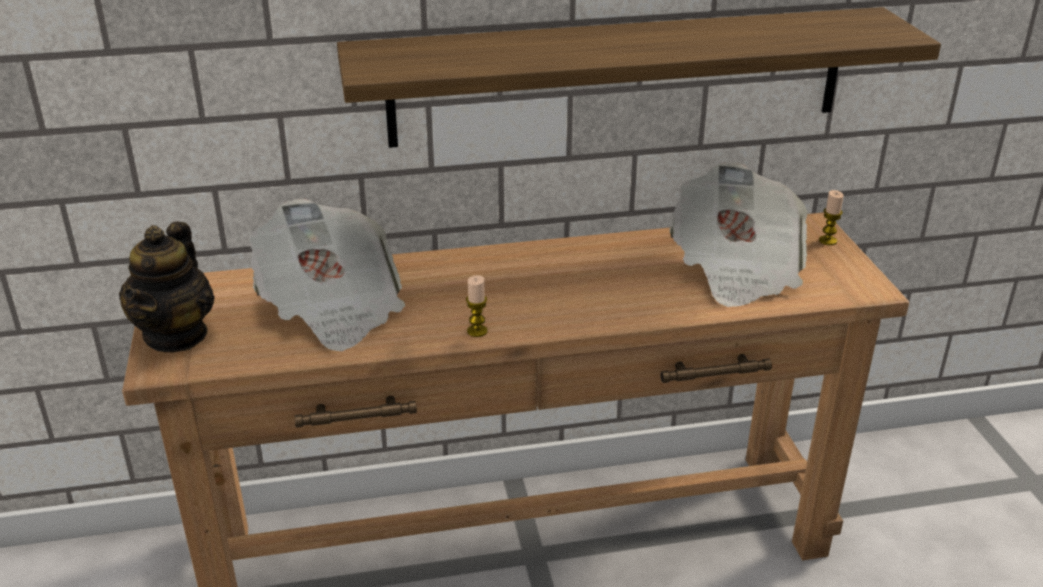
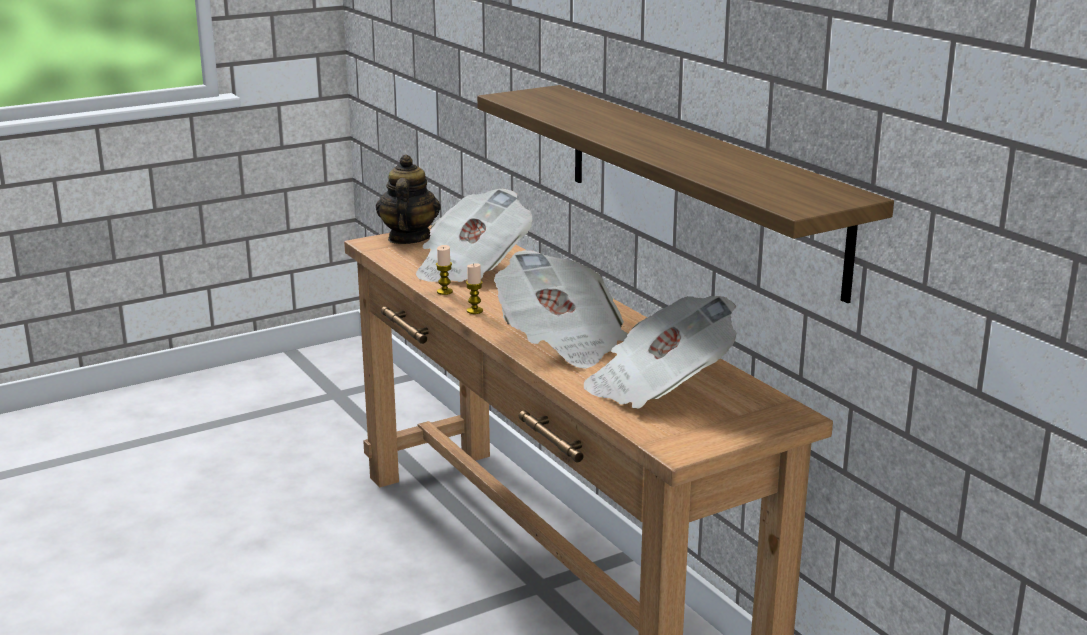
camera: 70 degrees right, 10 degrees down
(176, 335) = (408, 238): teapot -> teapot turned 105 degrees clockwise
(601, 296) = (561, 342): none -> newspaper
(827, 241) = (762, 424): candle -> candle (444, 292)

